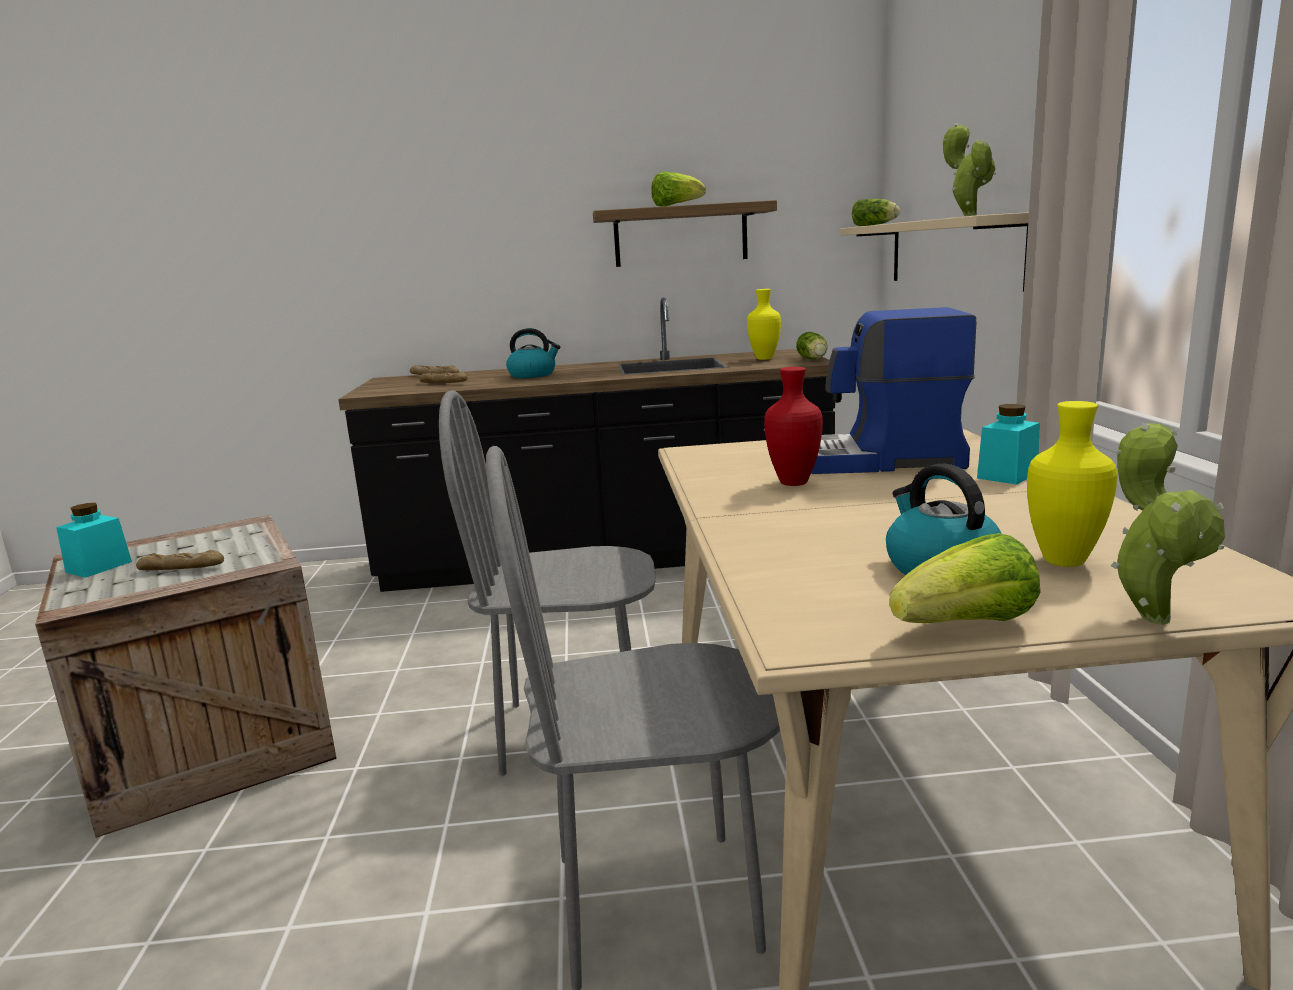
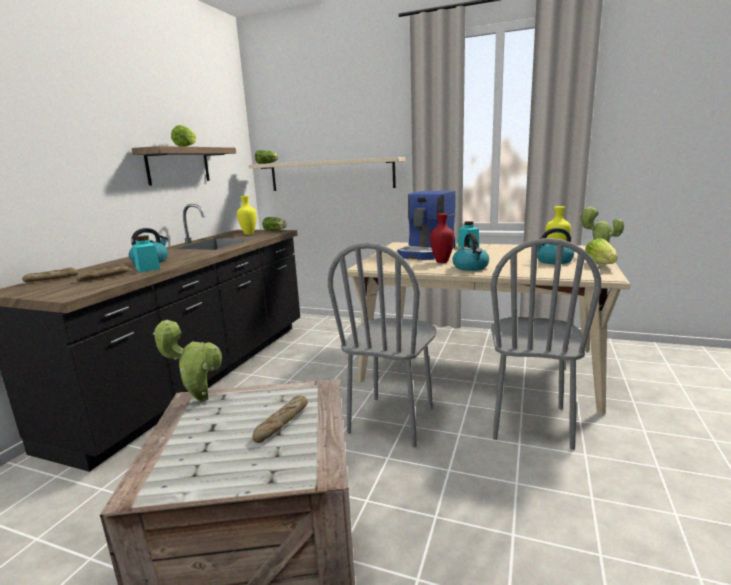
camera: 65 degrees left, 0 degrees up
(99, 567) = (208, 471): turquoise jar -> turquoise jar (148, 268)
(763, 508) = (471, 267): none -> kettle
(967, 216) = (364, 158): potted plant -> potted plant (198, 399)

